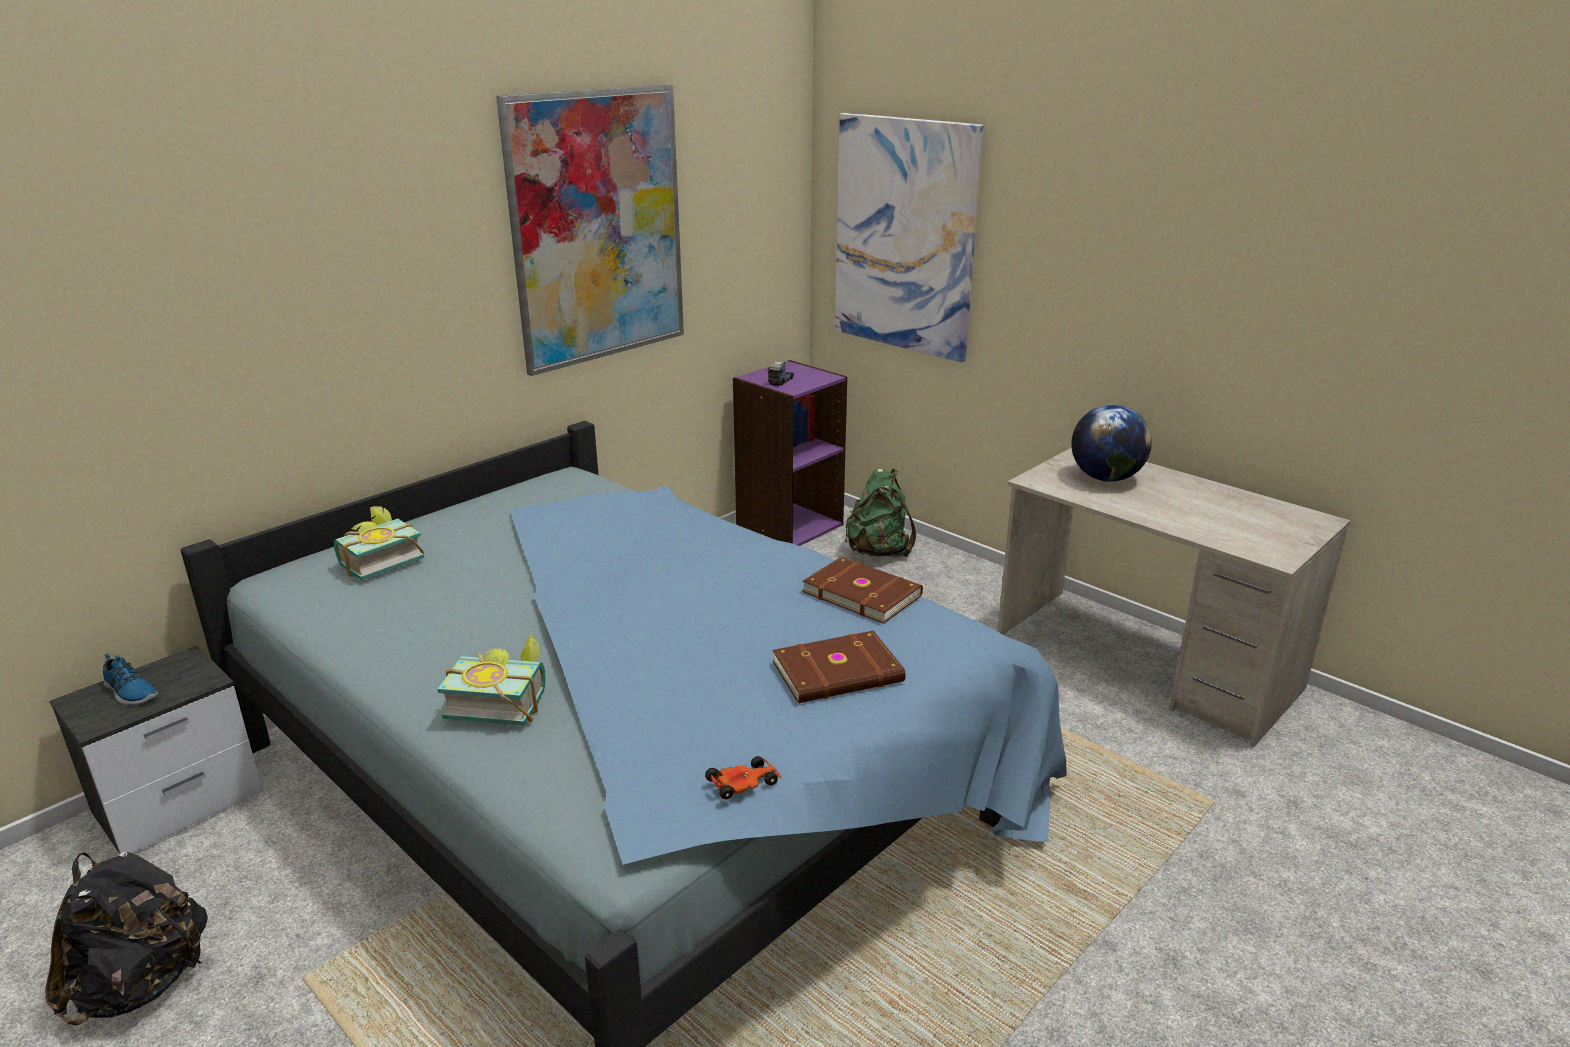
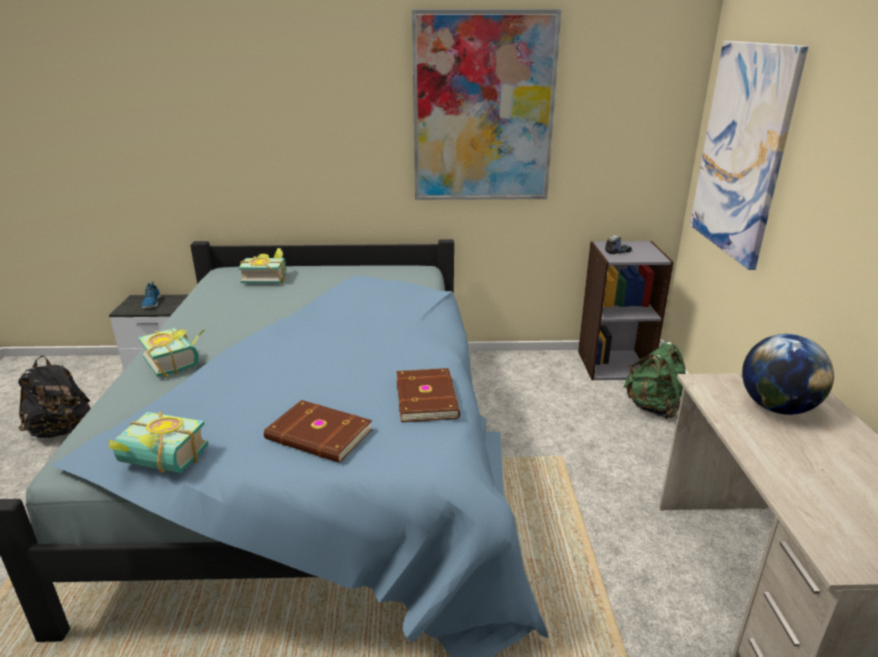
camera: 45 degrees right, 0 degrees up
(744, 783) = (159, 463): toy car -> book
(789, 525) = (613, 364): purple bookcase -> grey bookcase

